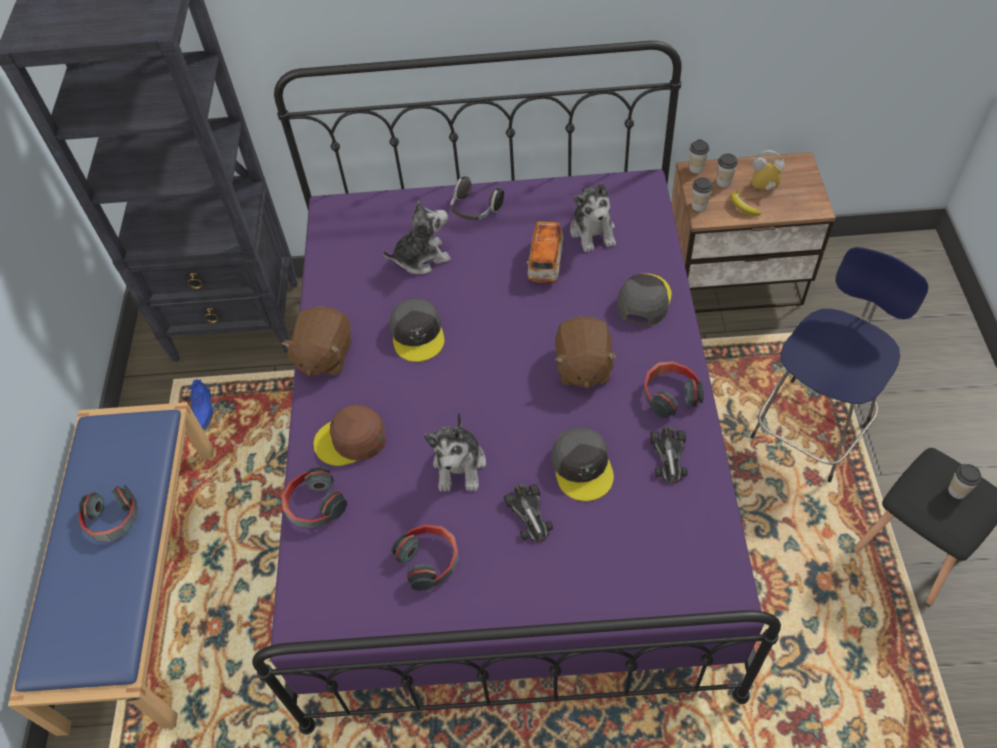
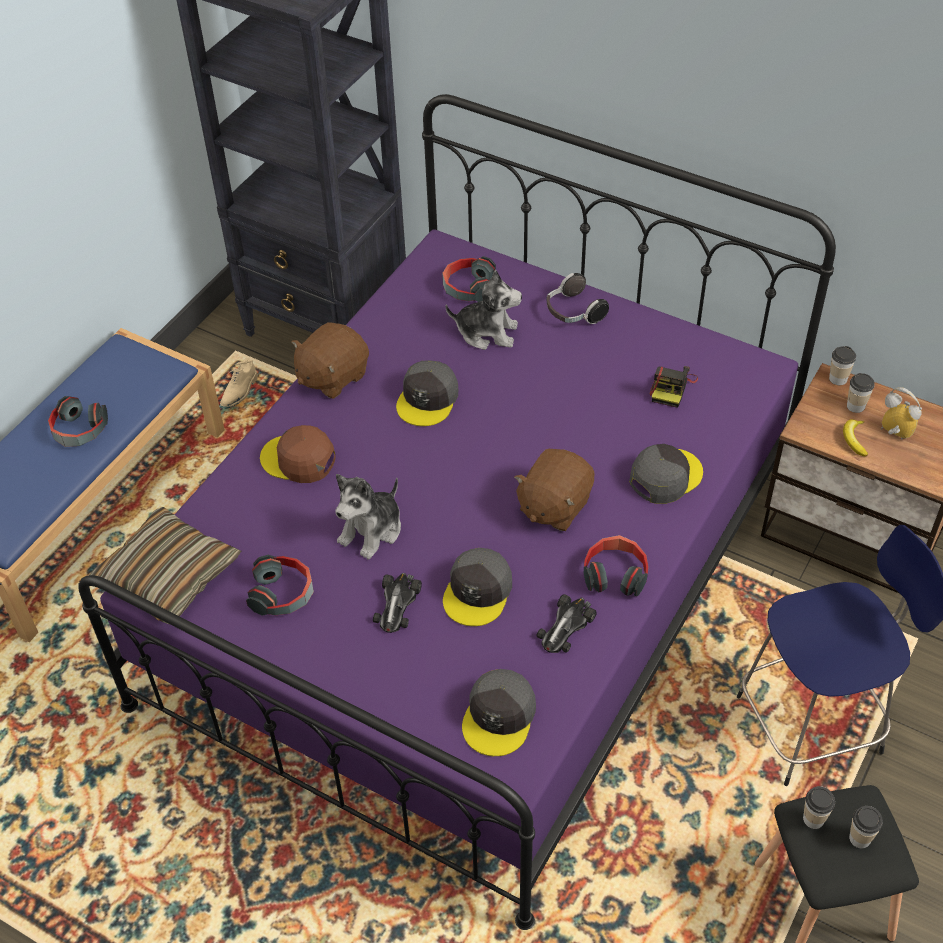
camera: 30 degrees right, 5 degrees down
(203, 411) = (239, 392): blue shoe -> beige shoe
(314, 505) = (226, 497): headphones -> headphones (468, 288)
(318, 603) = (168, 576): none -> pillow
(545, 263) = (599, 394): toy car -> none
(593, 231) = (671, 387): plush toy -> camera
(679, 557) = (499, 716): none -> grey cap
(699, 206) = (807, 417): cup -> cup (813, 819)

